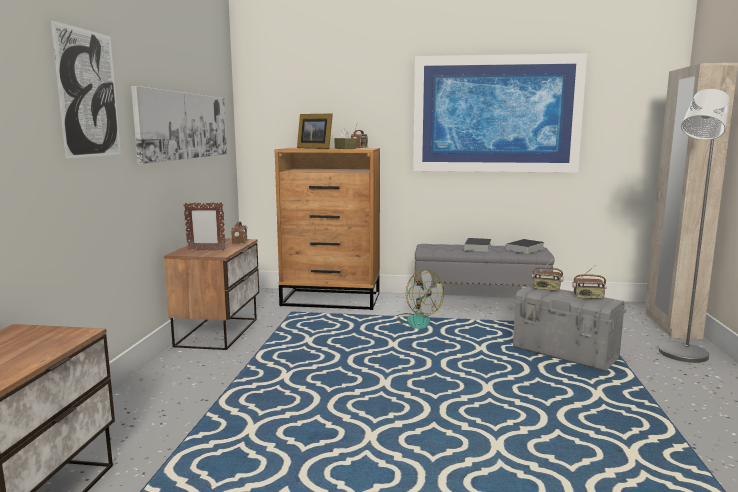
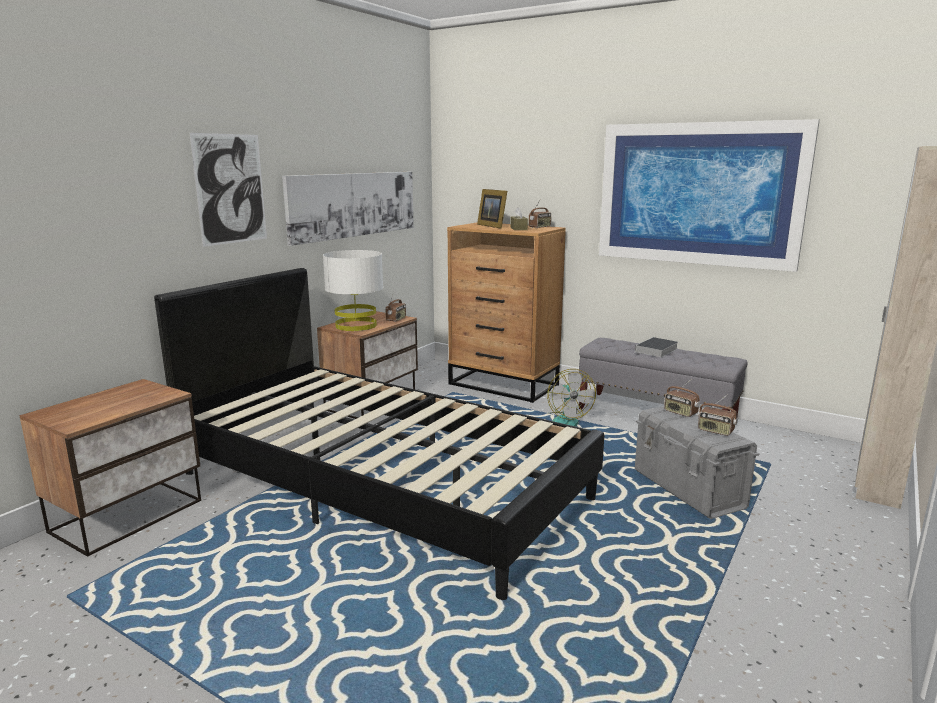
camera: 25 degrees right, 5 degrees up
(206, 250) = (356, 325): picture frame -> white table lamp
(309, 403) = (381, 485): none -> black bed
(524, 249) = (710, 359): book -> none
(680, 356) = (836, 523): grey floor lamp -> none

